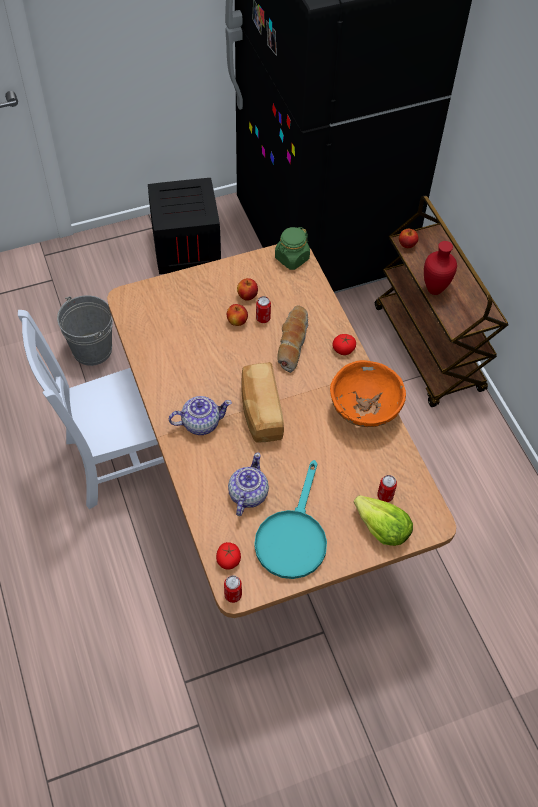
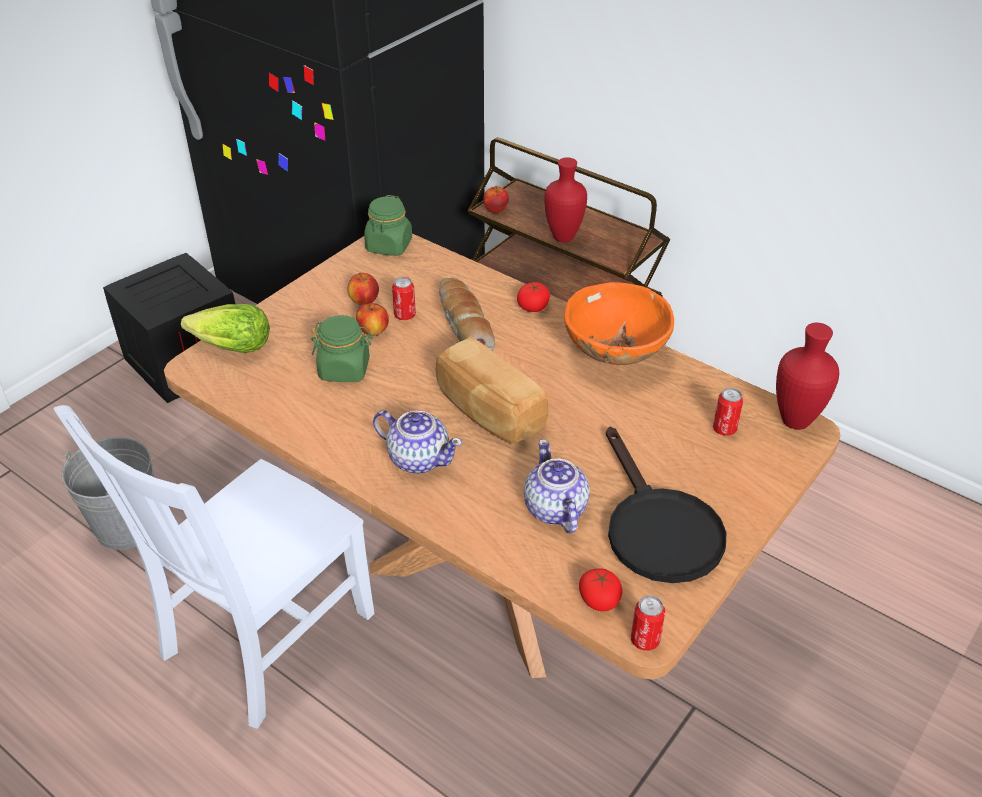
camera: 30 degrees left, 15 degrees down
(200, 423) = (418, 458): teapot -> teapot turned 75 degrees clockwise
(202, 341) = (345, 369): none -> green jar
(292, 536) = (657, 528): turquoise frying pan -> black frying pan
(381, 528) = (754, 465): lettuce -> lettuce (232, 347)
(432, 512) = (794, 420): none -> red vase

